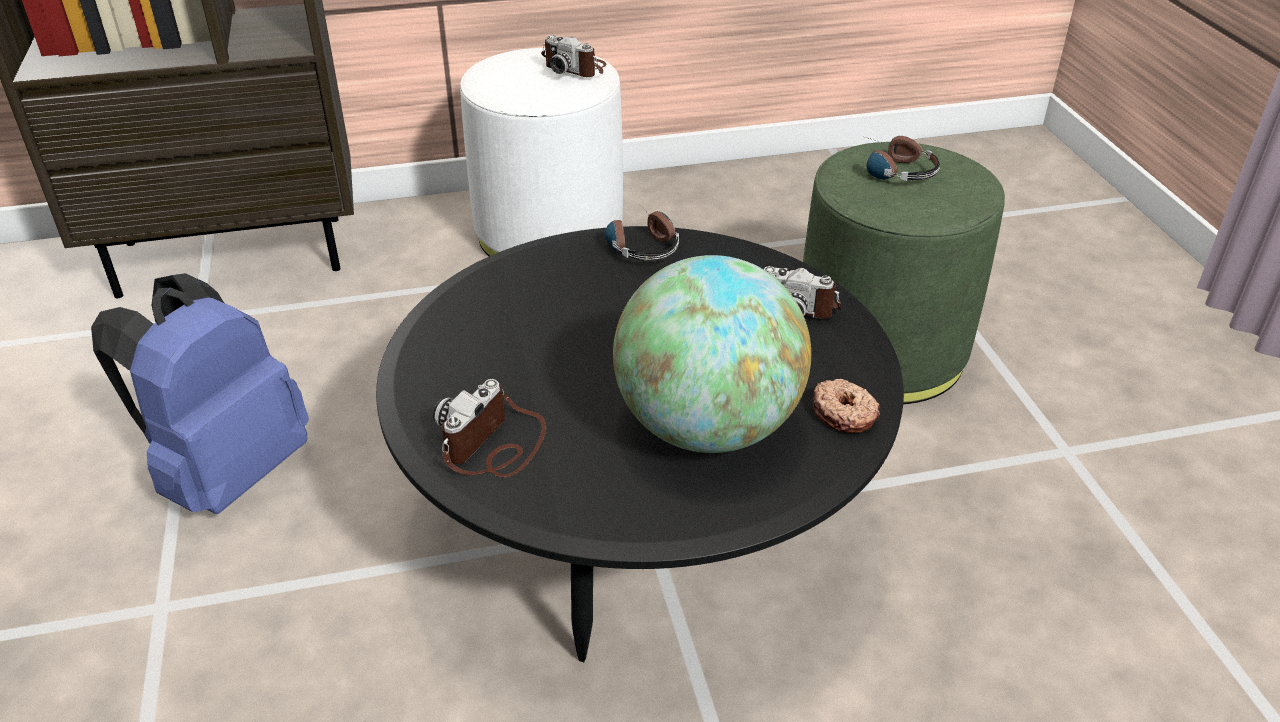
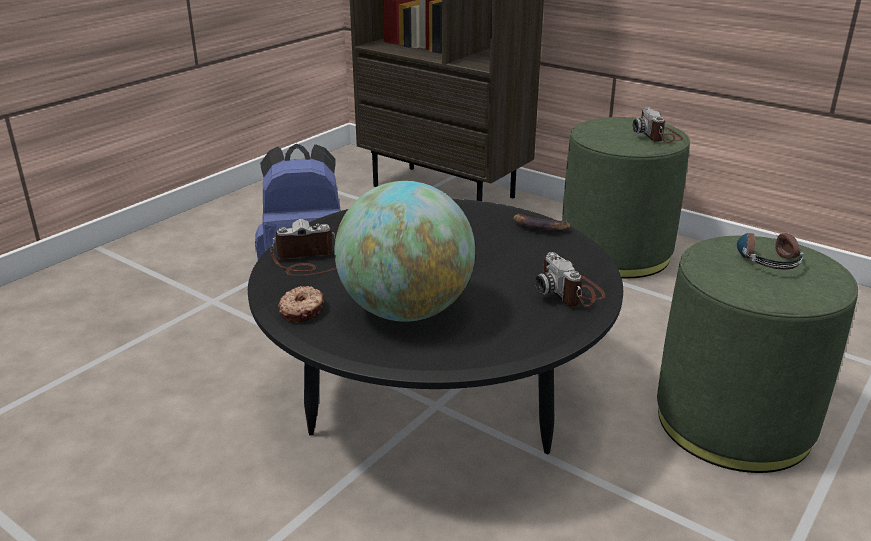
camera: 50 degrees right, 10 degrees down
(549, 233) = (615, 252): white ottoman -> green ottoman
(639, 244) = (539, 227): headphones -> banana
(844, 413) = (486, 349): donut -> donut (302, 311)

